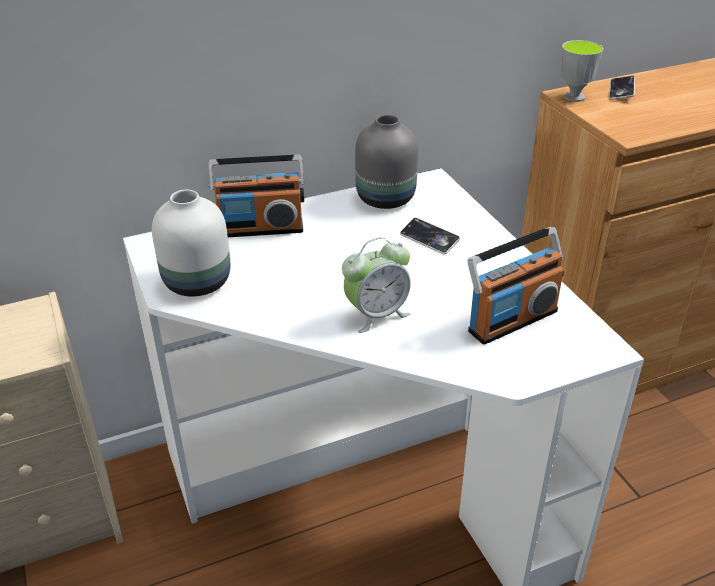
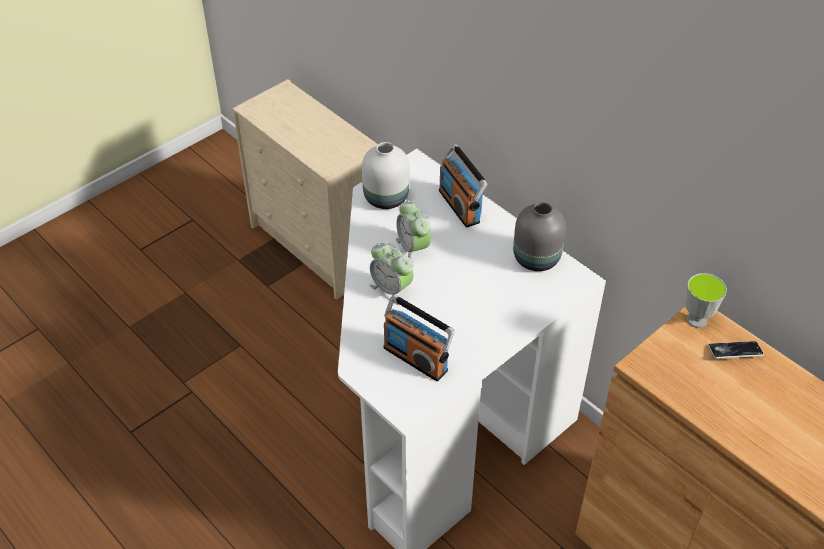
camera: 70 degrees right, 10 degrees up
(310, 280) = (413, 248): none -> alarm clock
(429, 239) = (493, 295): phone -> none

